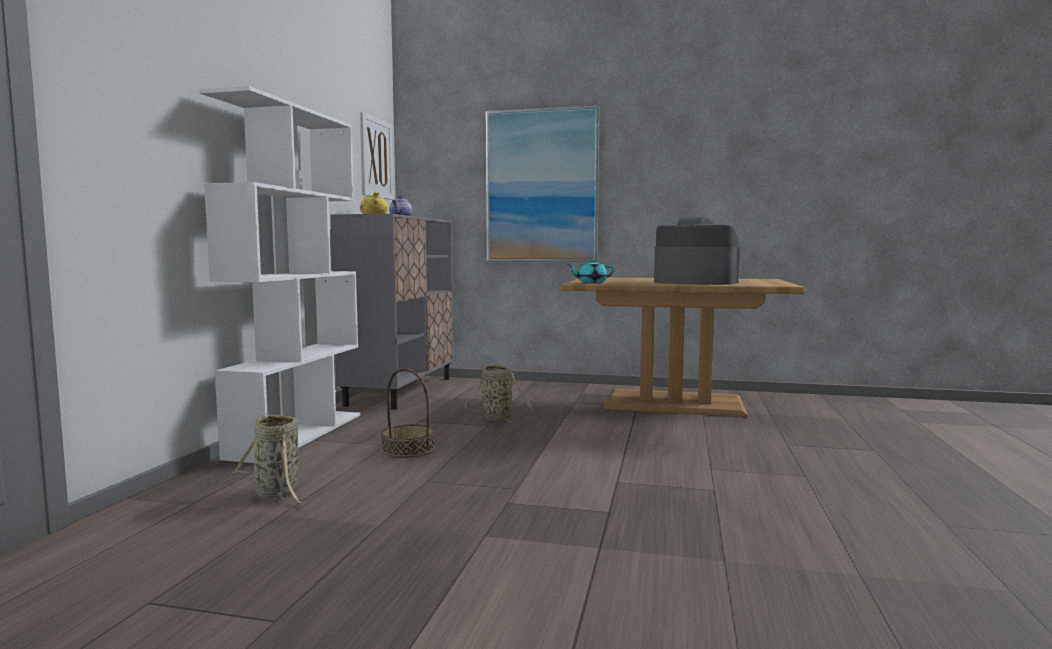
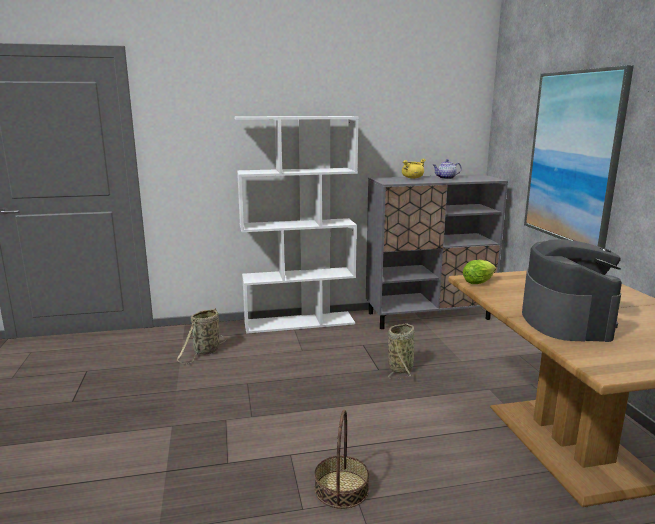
camera: 65 degrees right, 10 degrees up
(376, 158) = (453, 122): picture -> none
(408, 449) = (300, 360): basket -> basket (341, 489)
(591, 282) = (479, 282): turquoise teapot -> lettuce

